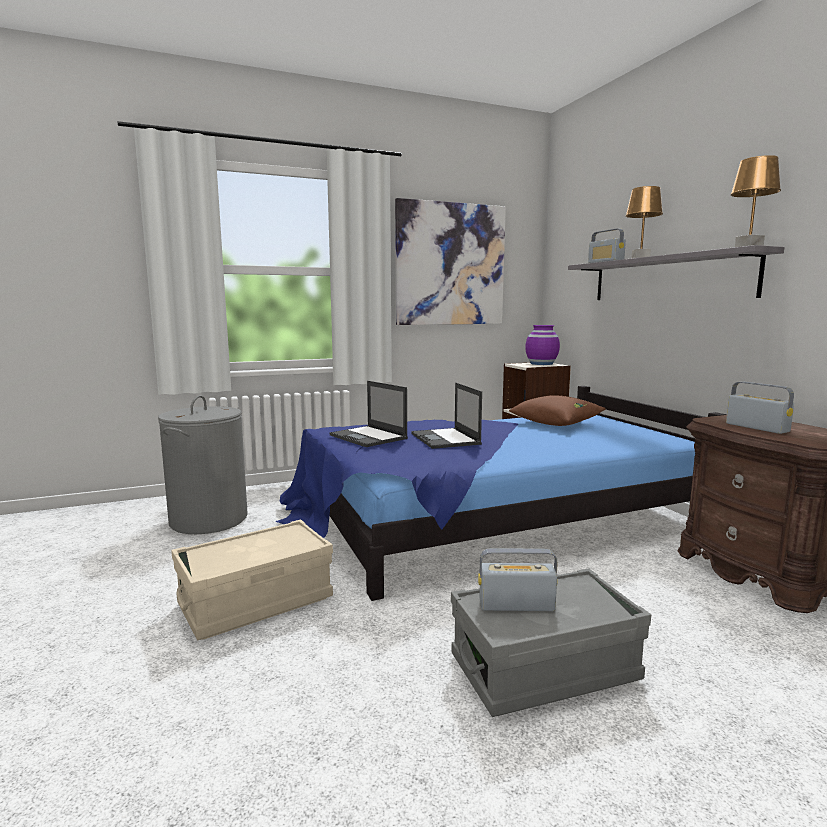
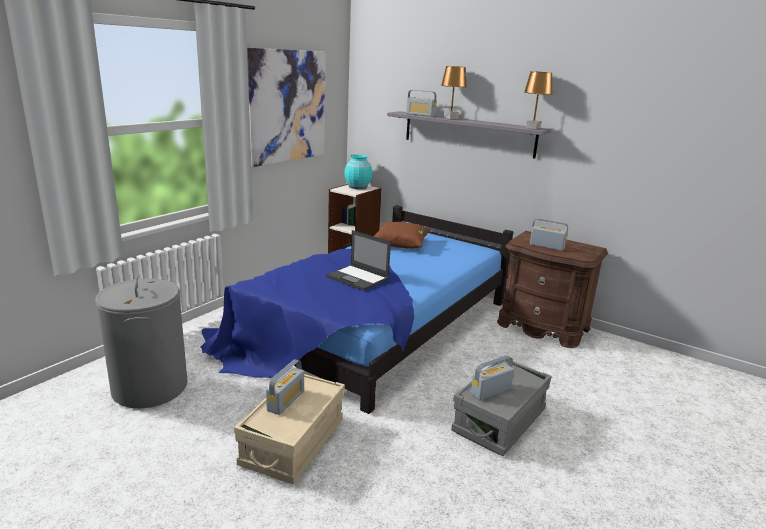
camera: 35 degrees left, 10 degrees up
(254, 543) = (286, 401): none -> radio
(369, 437) = (302, 287): laptop -> none
(541, 364) = (358, 187): purple vase -> turquoise vase

